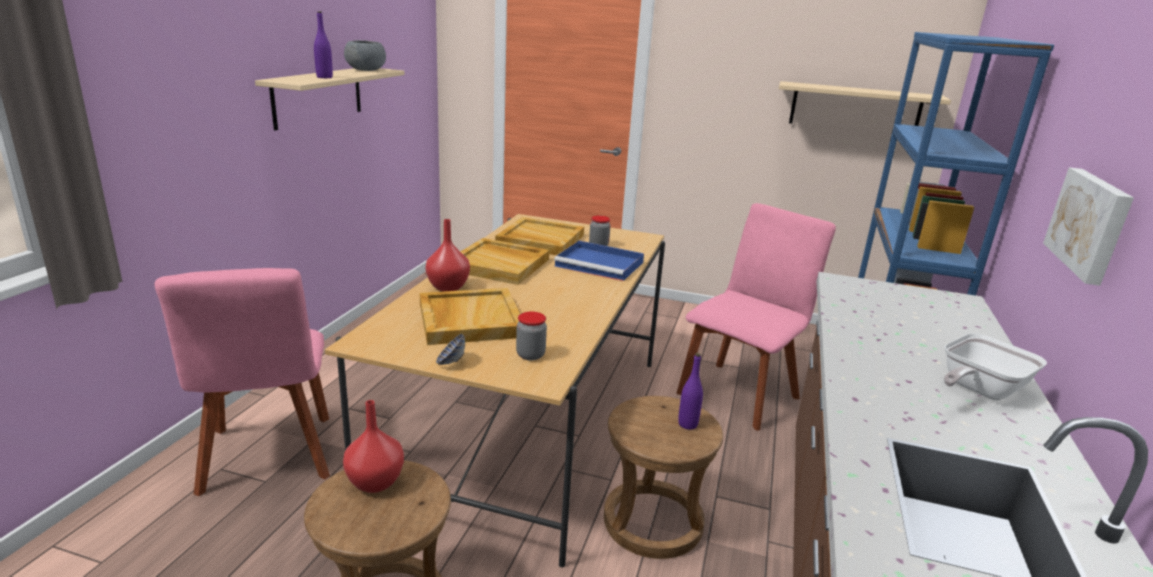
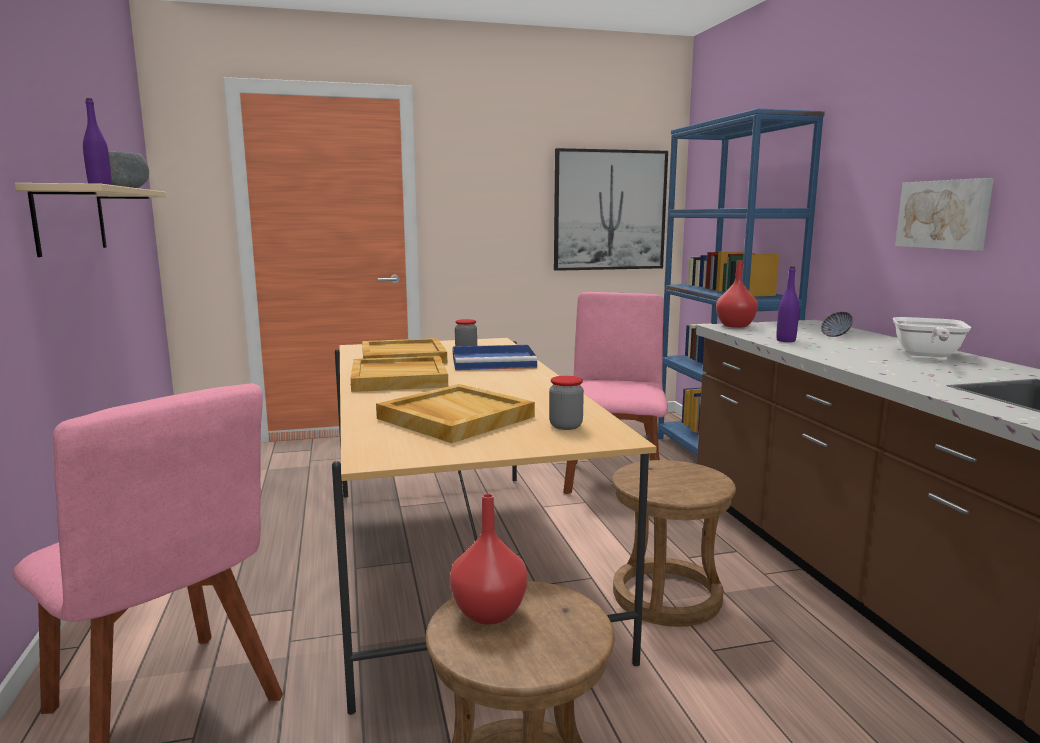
camera: 30 degrees left, 10 degrees down
(447, 287) = (379, 402): red vase -> red vase (734, 326)
(450, 362) = (503, 448): bowl -> bowl (835, 336)
(687, 424) = (688, 474): purple bottle -> purple bottle (786, 340)
(855, 108) = (609, 210): beige shelf -> picture

